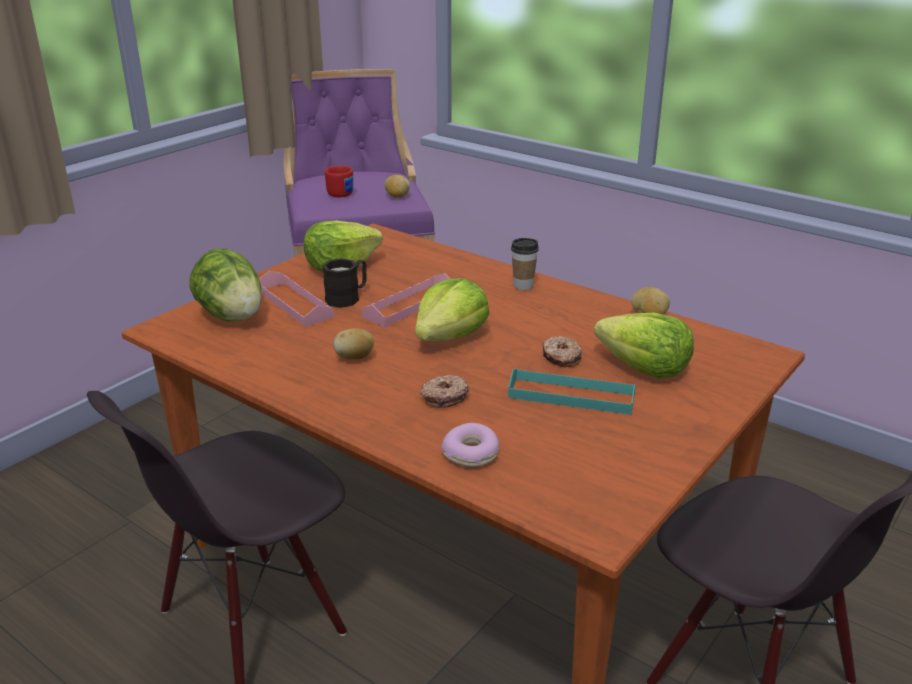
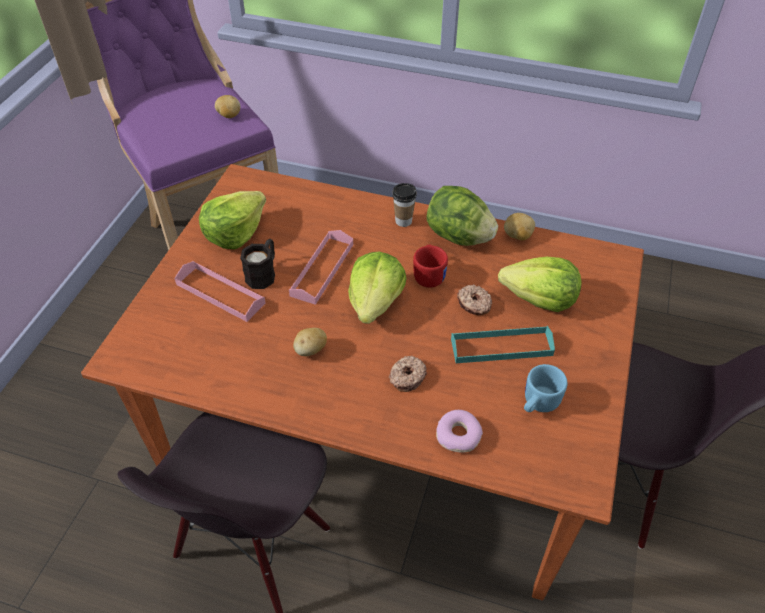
camera: 20 degrees left, 20 degrees up
(231, 316) = (173, 325): lettuce -> lettuce (458, 237)
(342, 193) = (174, 120): red mug -> red mug (429, 274)
(585, 449) = (537, 403): none -> blue mug

